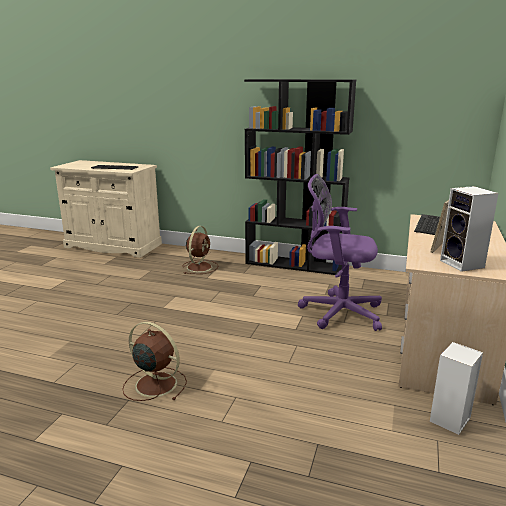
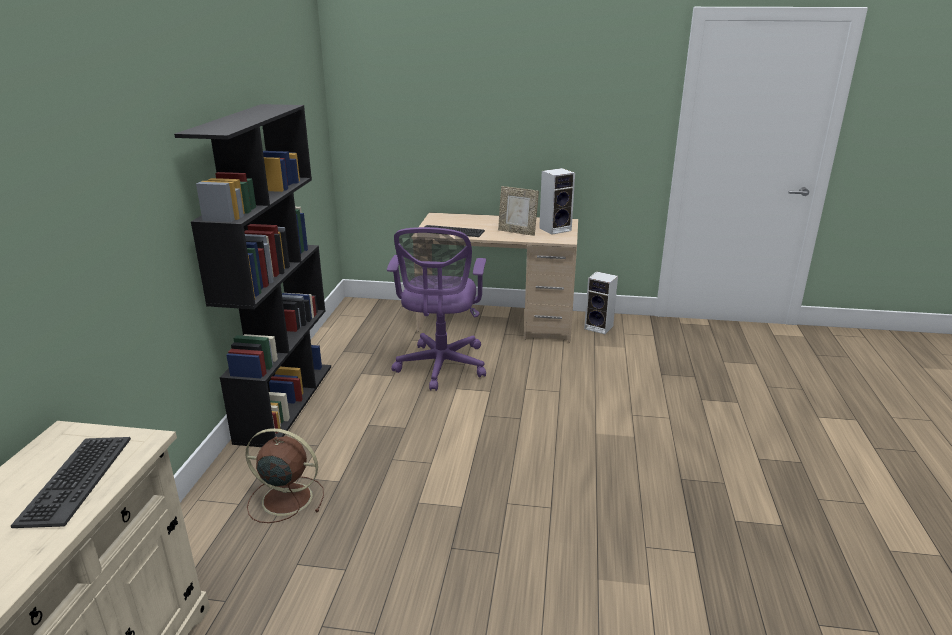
camera: 100 degrees left, 5 degrees up
(154, 384) = (644, 468): brown fan -> none

